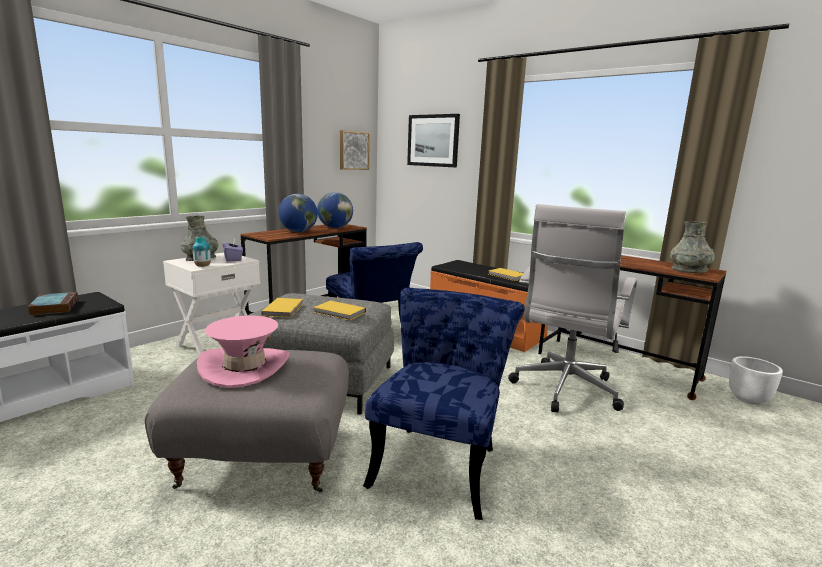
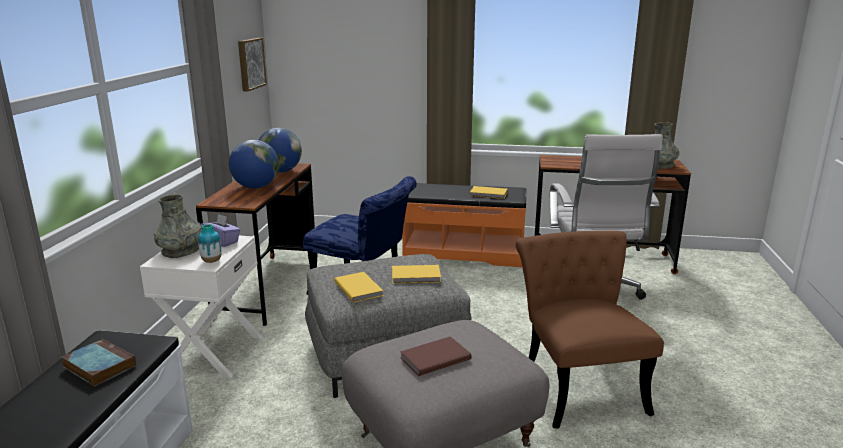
camera: 30 degrees left, 5 degrees up
(244, 367) = (433, 358): pink hat -> brown book
(433, 140) = (354, 45): picture -> none
(440, 461) = (577, 386): blue chair -> brown chair
(749, 399) = (704, 261): white planter -> none

